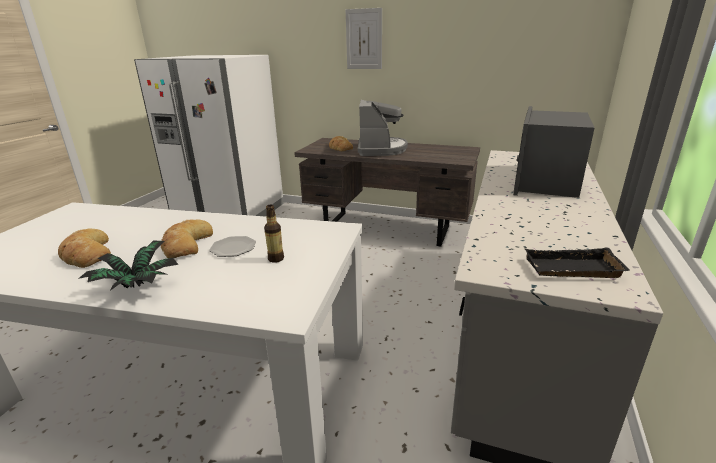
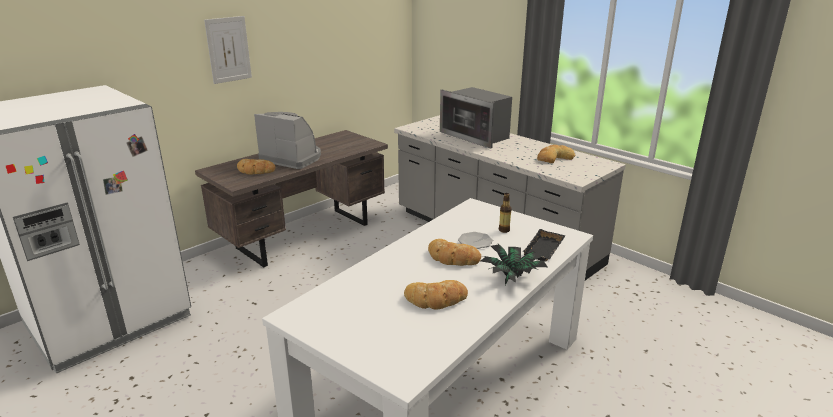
camera: 65 degrees left, 0 degrees up
(554, 238) = (554, 158): none -> bread
(571, 270) = (587, 165): black tray -> black tray (545, 250)

